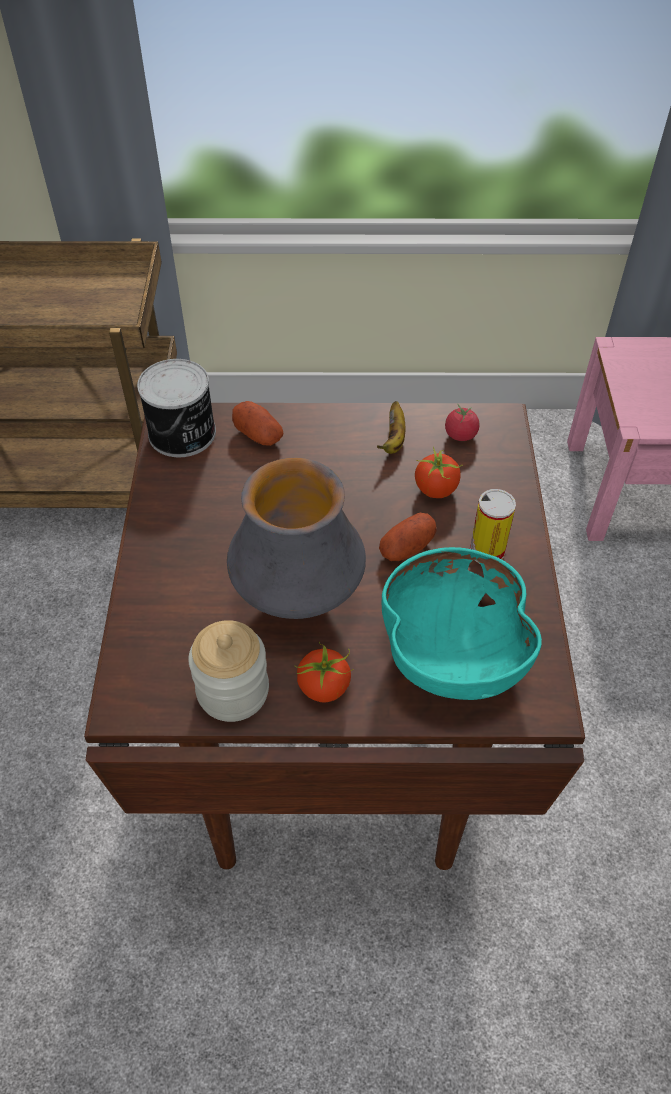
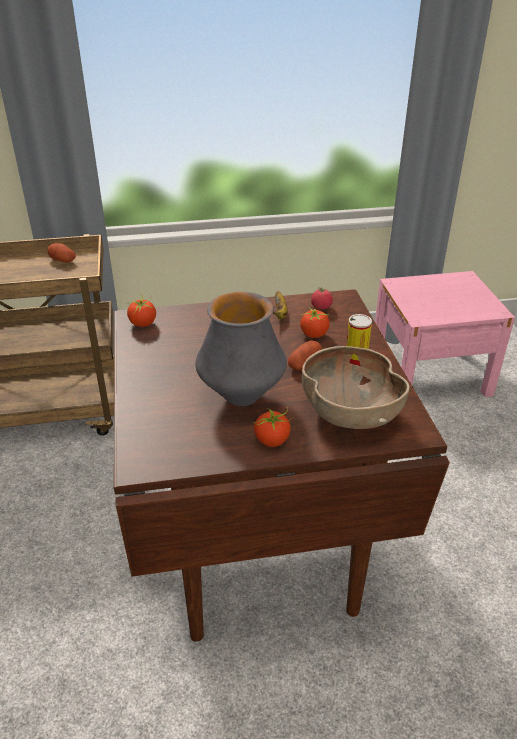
camera: 10 degrees left, 15 degrees down
(183, 434) = (143, 323): can -> tomato
(233, 691) = (211, 449): jar -> none
(258, 434) = (192, 319): potato -> potato (63, 260)
(451, 652) = (349, 413): turquoise bowl -> brown bowl

